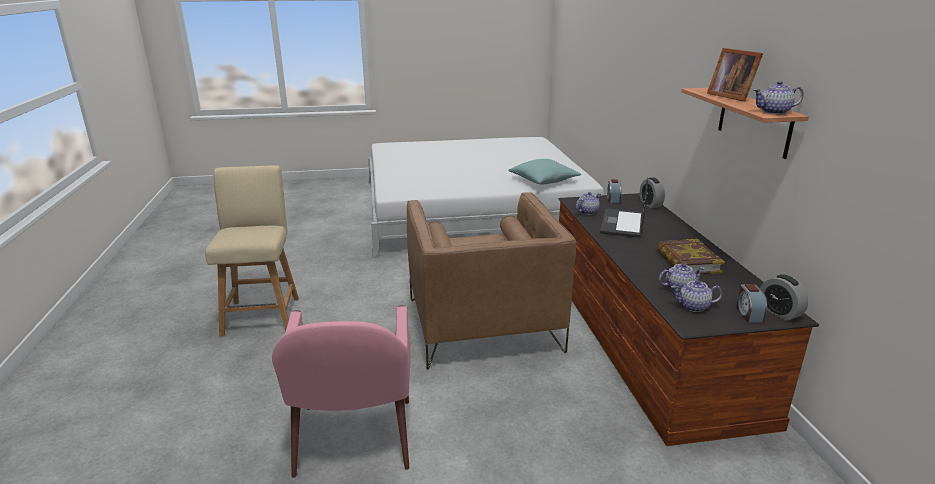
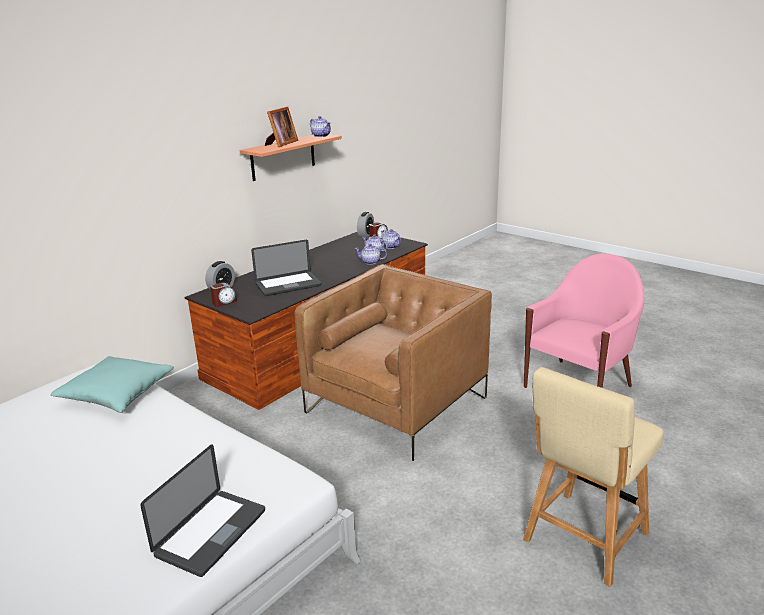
camera: 130 degrees left, 0 degrees up
(394, 178) = (211, 533): none -> laptop
(587, 212) = (276, 301): teapot -> teapot (370, 262)
(687, 262) = (331, 257): book -> none

